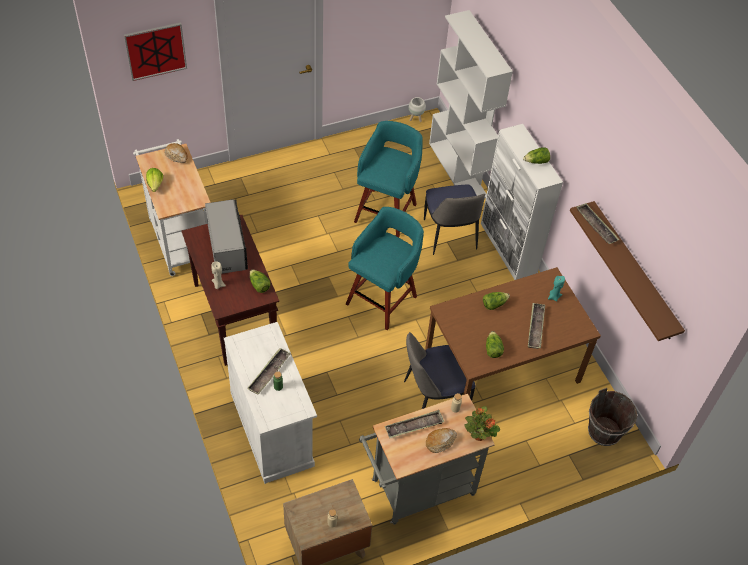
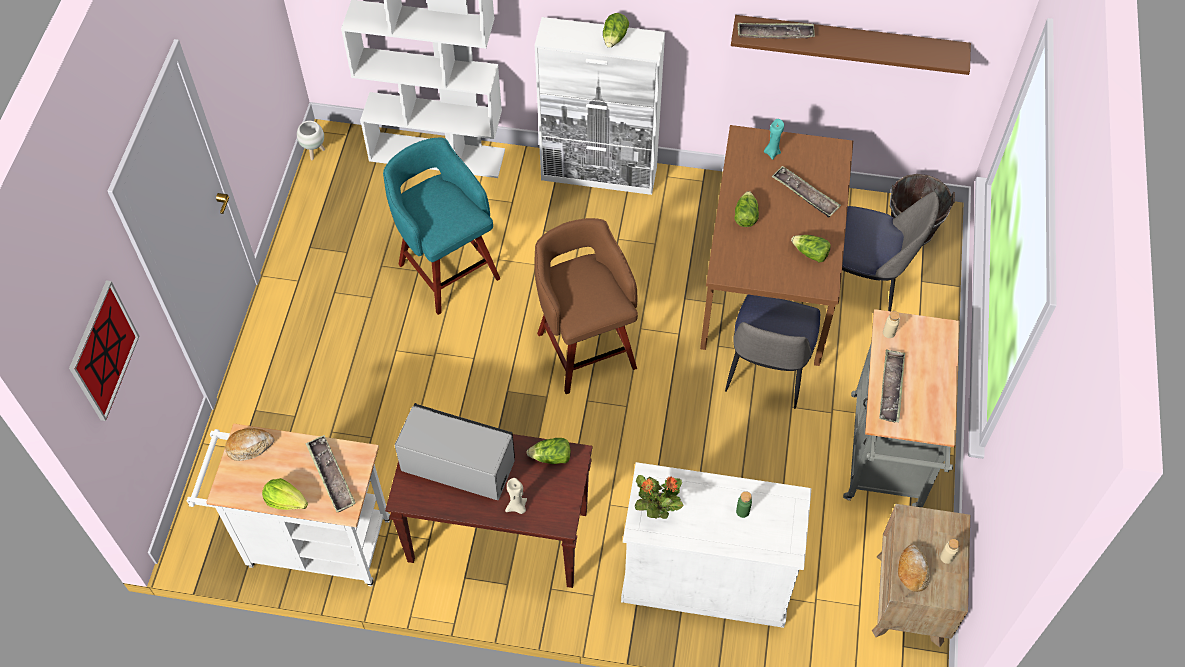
camera: 55 degrees left, 5 degrees up
(269, 373) = (715, 512): tray -> tray (331, 476)
(383, 299) = (585, 347): turquoise stool -> brown stool
(440, 441) = (927, 373): bread -> bread (912, 571)
(449, 236) = (537, 222): chair -> chair (866, 283)
(479, 435) = (939, 329): potted plant -> potted plant (656, 509)

